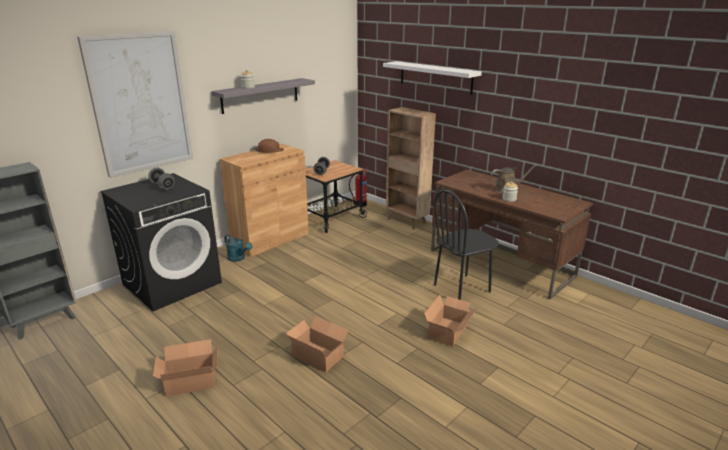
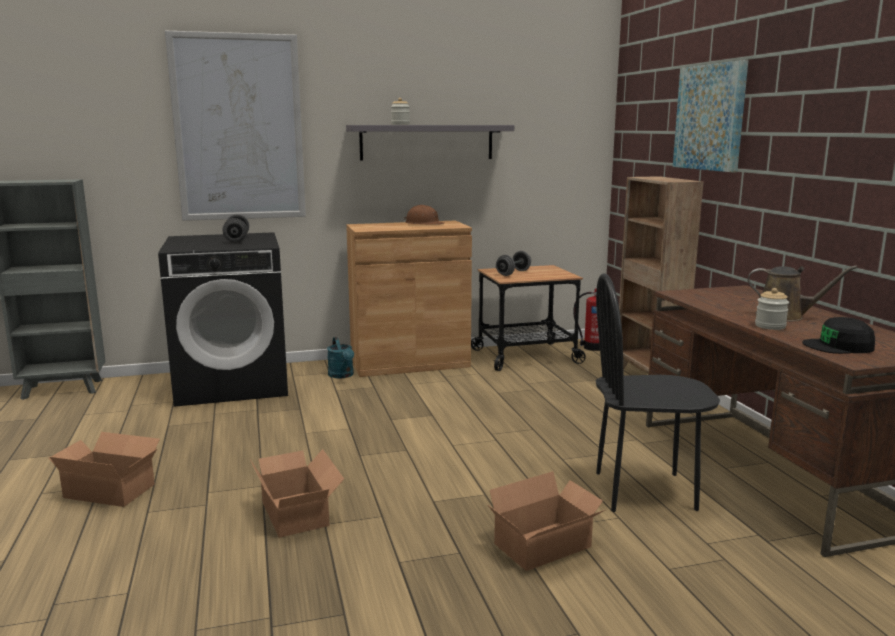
camera: 30 degrees right, 10 degrees down
(435, 77) = (710, 117): white shelf -> picture
(546, 207) = (838, 346): none -> black cap

